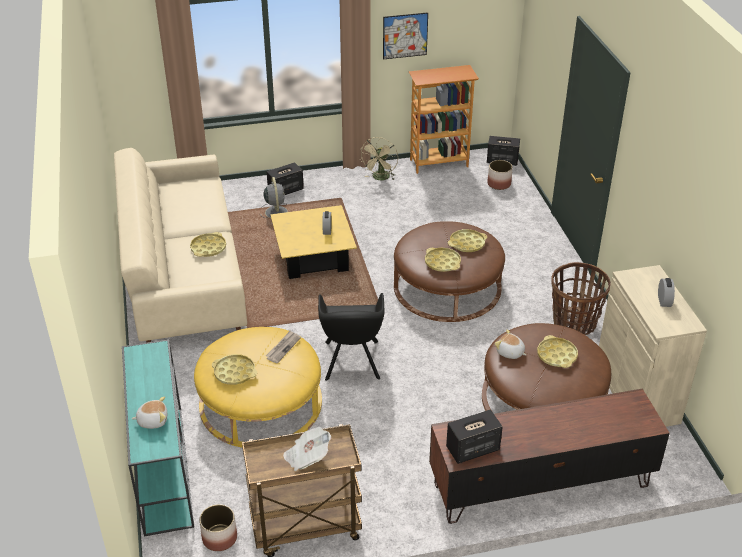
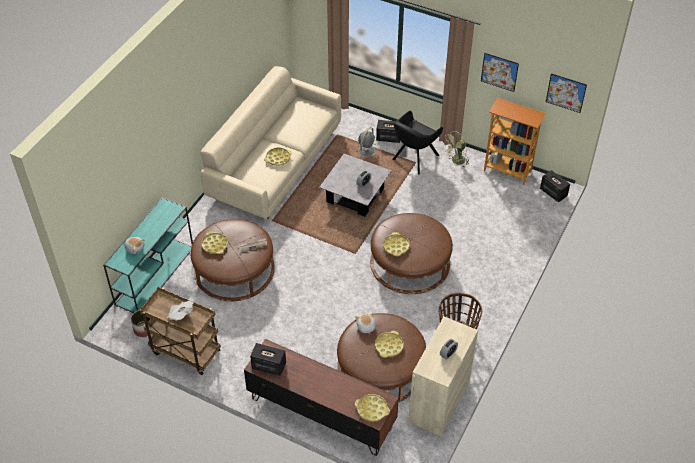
camera: 40 degrees right, 10 degrees up
(260, 402) = (234, 269): yellow ottoman -> brown ottoman
(313, 257) = (355, 195): yellow coffee table -> grey coffee table
(352, 362) = (303, 276): black armchair -> black armchair (414, 158)
(467, 244) = (425, 242): yellow tray -> yellow tray (372, 409)
(488, 27) = (566, 93): none -> picture
(499, 184) = (529, 210): planter -> none

